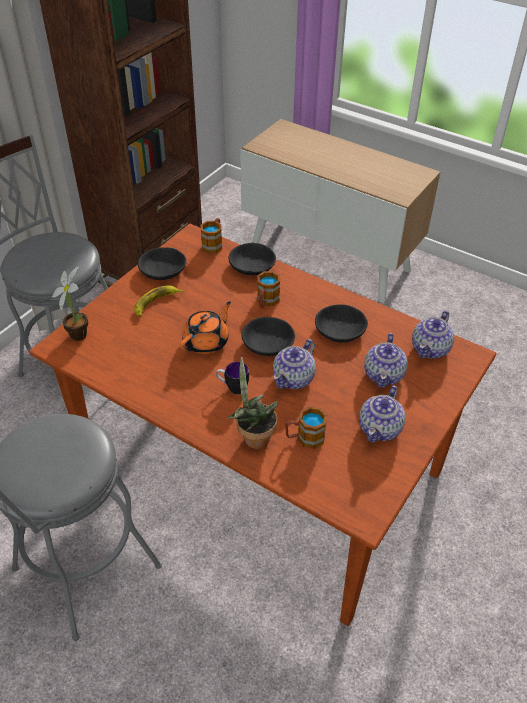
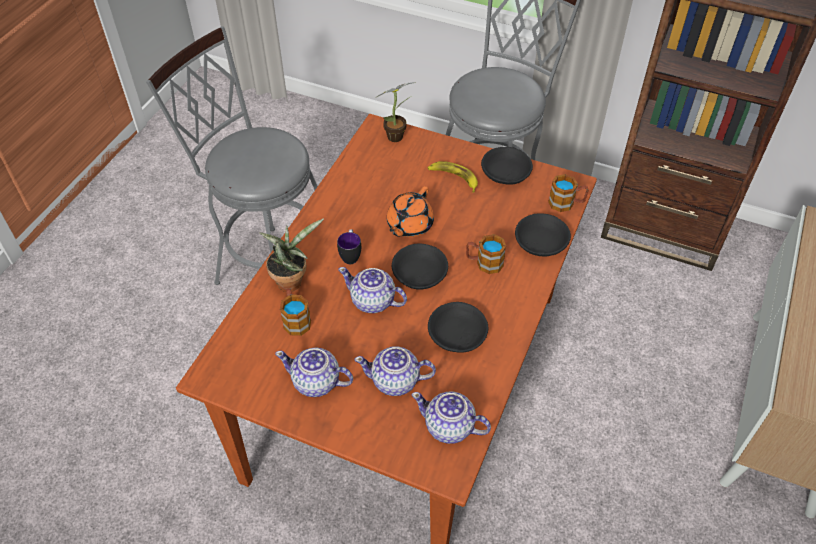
camera: 80 degrees right, 5 degrees up
(207, 342) = (409, 225): orange teapot -> orange teapot turned 90 degrees clockwise

